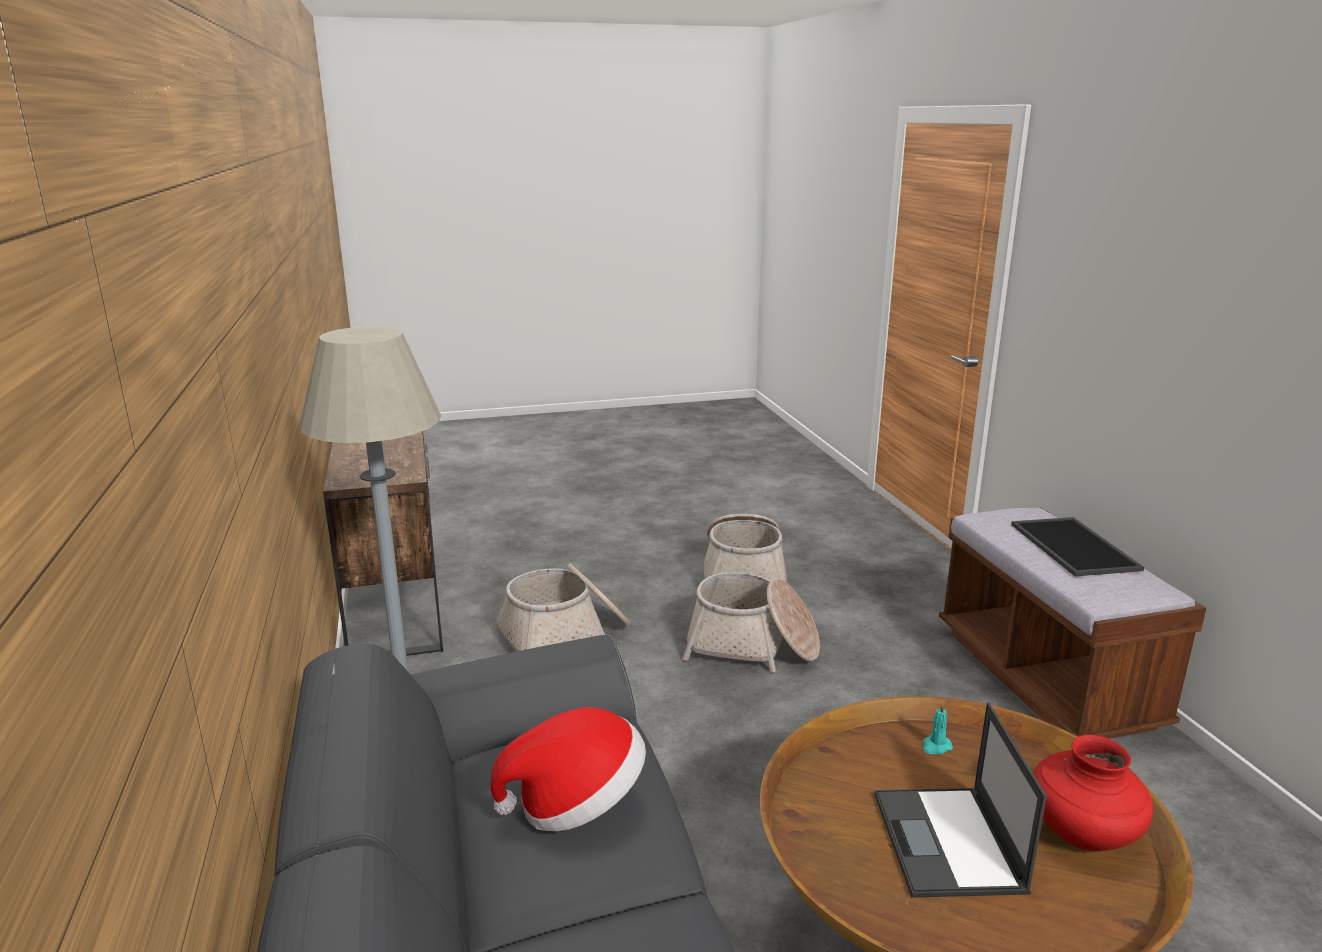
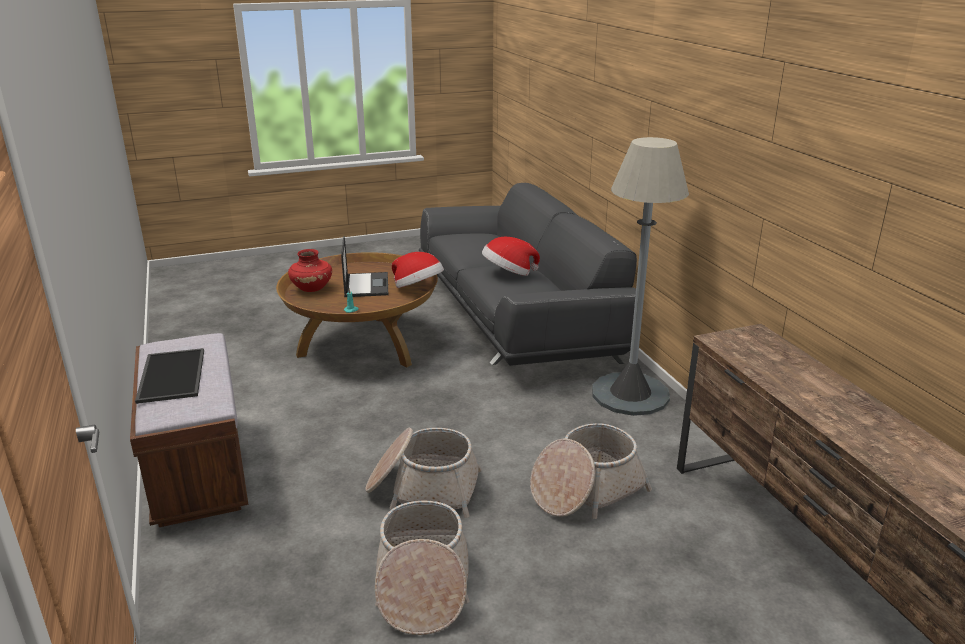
camera: 175 degrees right, 5 degrees up
(808, 818) = (418, 288): none -> hat

